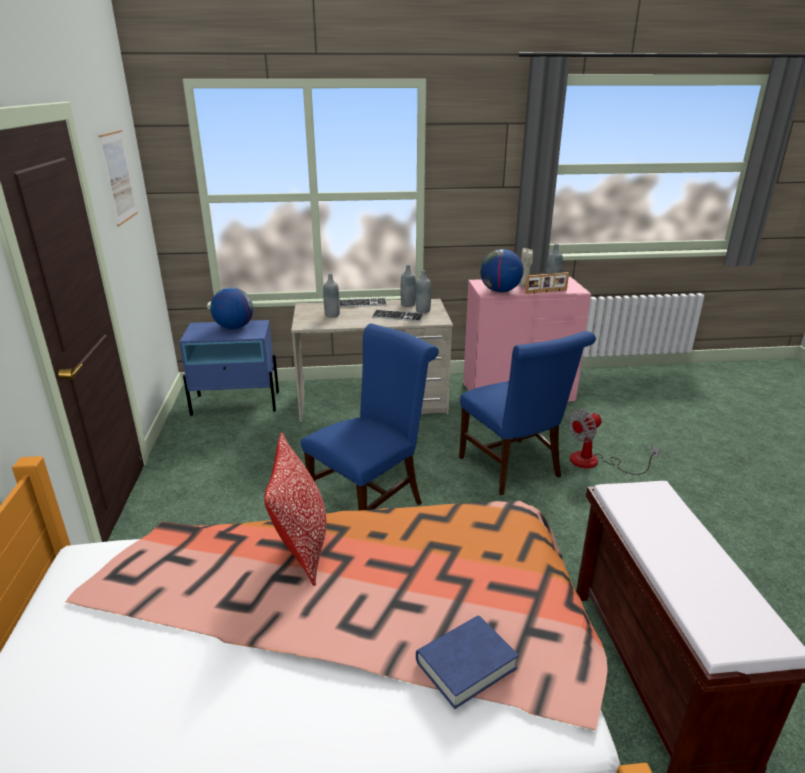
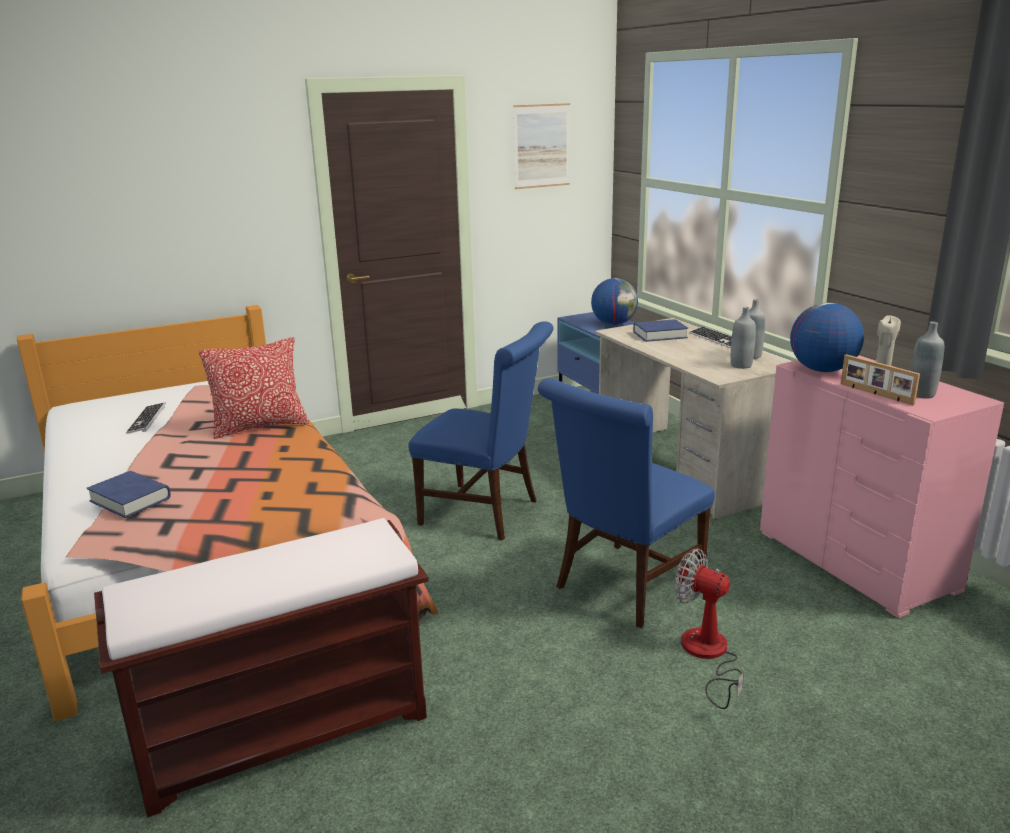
camera: 70 degrees right, 5 degrees down
(332, 315) = (660, 335): grey bottle -> blue book
(397, 317) = (699, 359): keyboard -> keyboard (147, 419)

